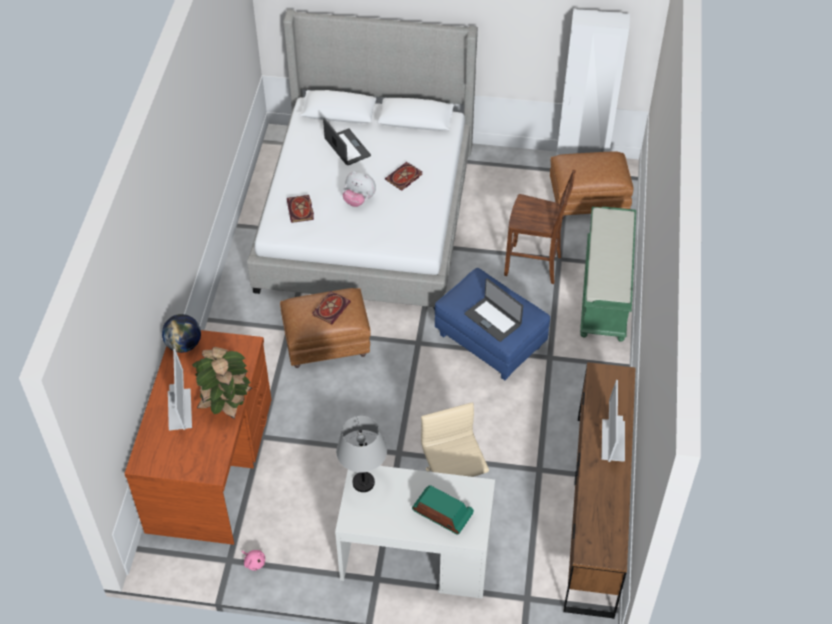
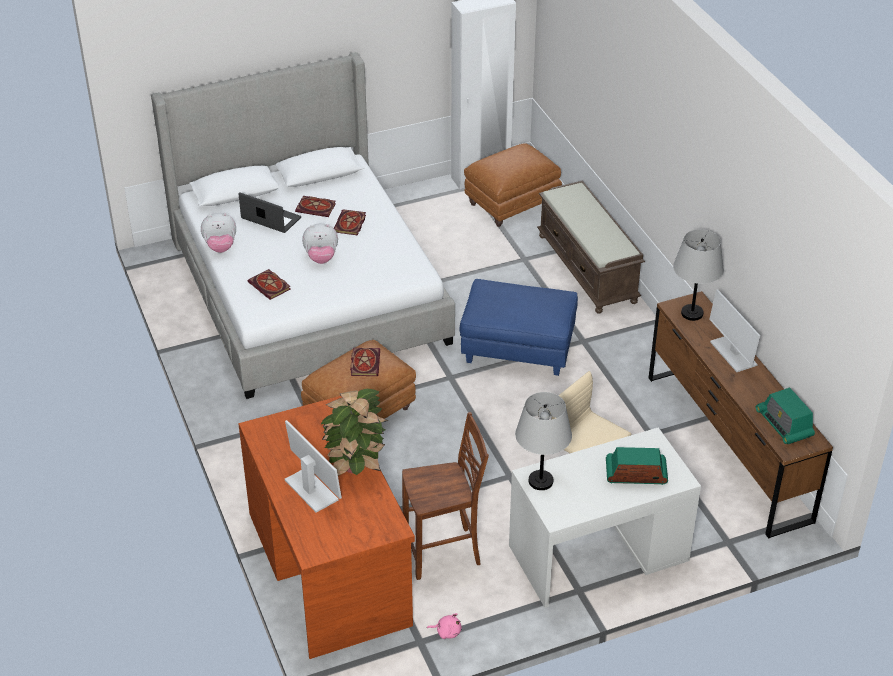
camera: 30 degrees left, 10 degrees down
(184, 345) = (265, 433): globe -> none
(291, 159) = (220, 247): none -> plush toy
(390, 151) = (317, 208): none -> book
(493, 319) = (529, 313): laptop -> none
(534, 266) = (506, 273): brown chair -> brown chair (444, 552)
(601, 529) = (784, 425): none -> radio
(606, 290) = (588, 269): green bench -> brown bench
(609, 385) = (692, 313): none -> grey table lamp

